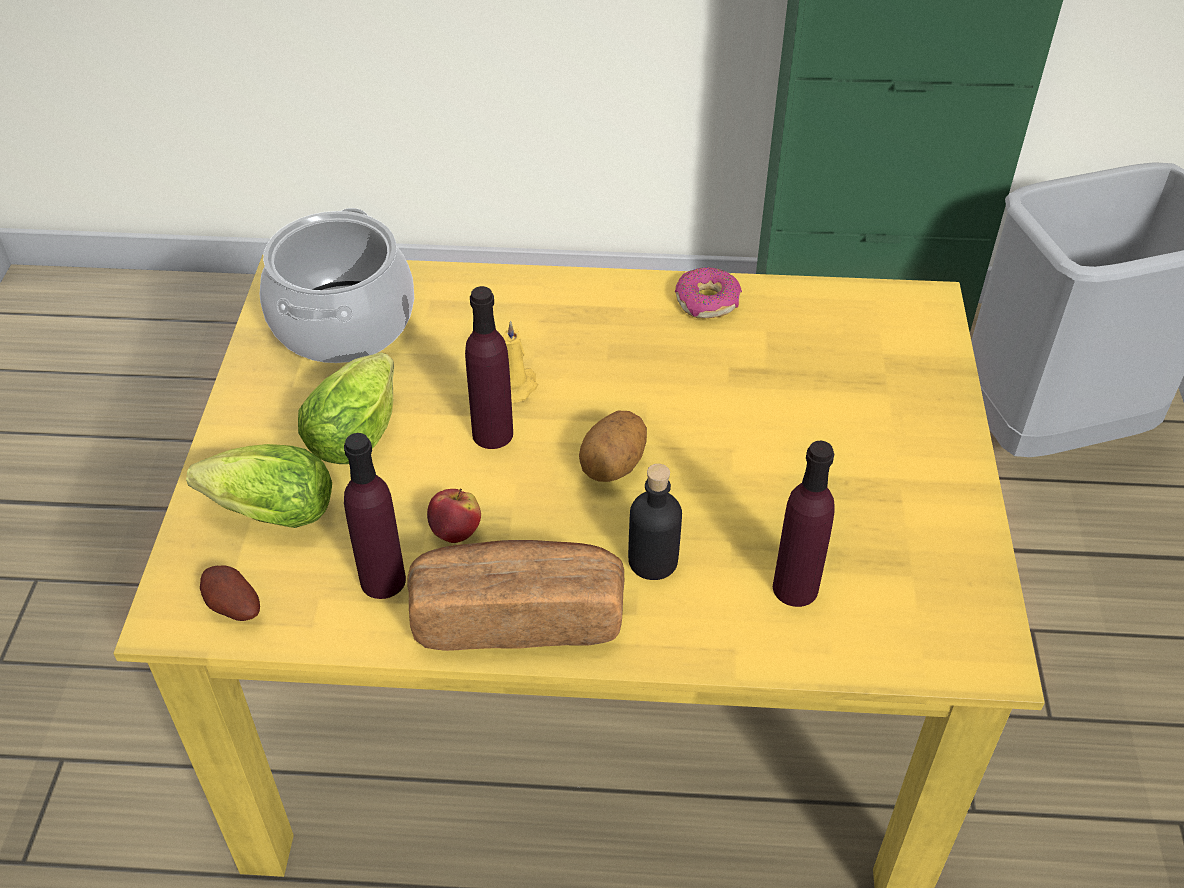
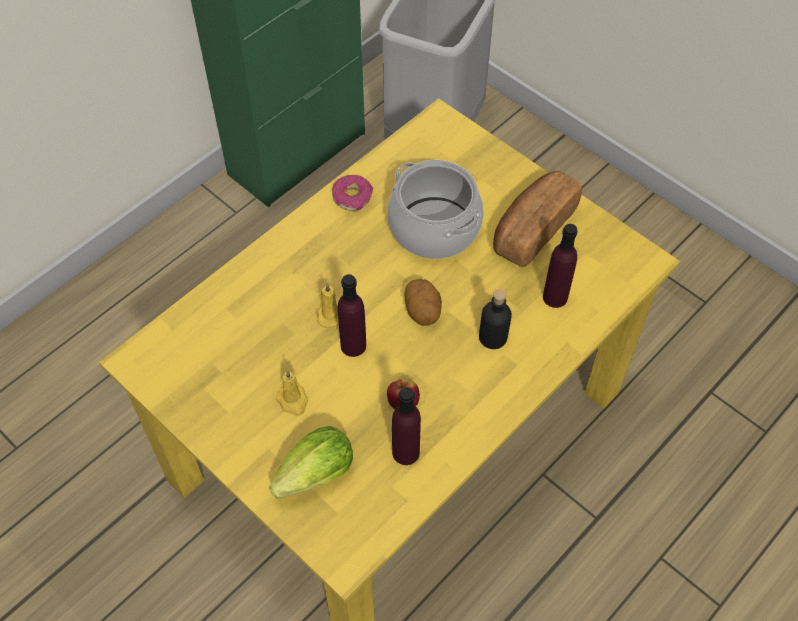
camera: 50 degrees left, 10 degrees up
(233, 608) = (364, 528): potato -> none
(342, 322) = (201, 358): cooking pot -> cooking pot (433, 228)
(359, 430) = (293, 401): lettuce -> yellow candle
(517, 616) = (477, 411): bread -> bread (532, 229)

